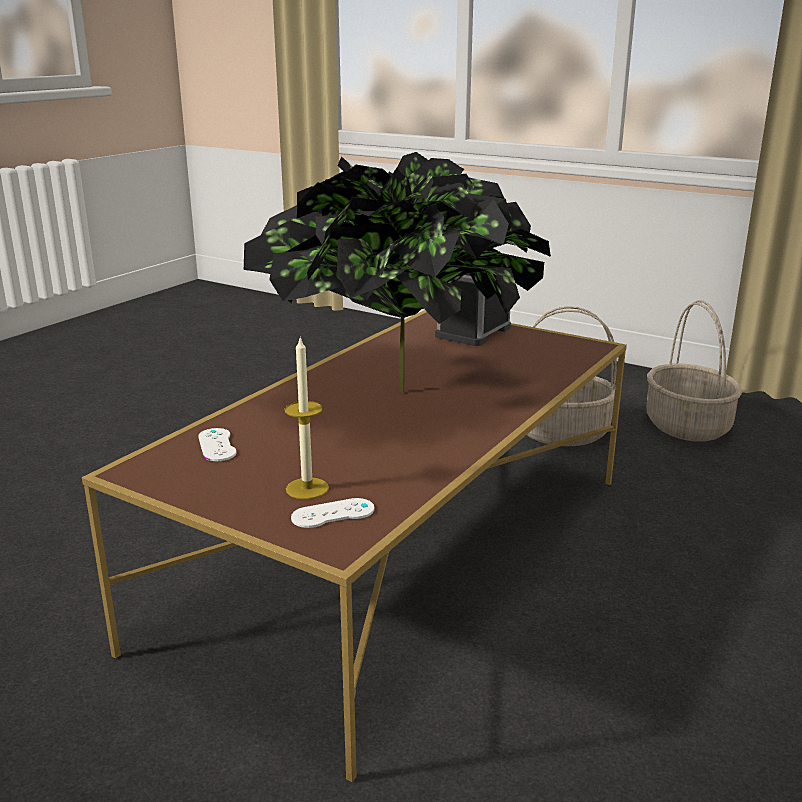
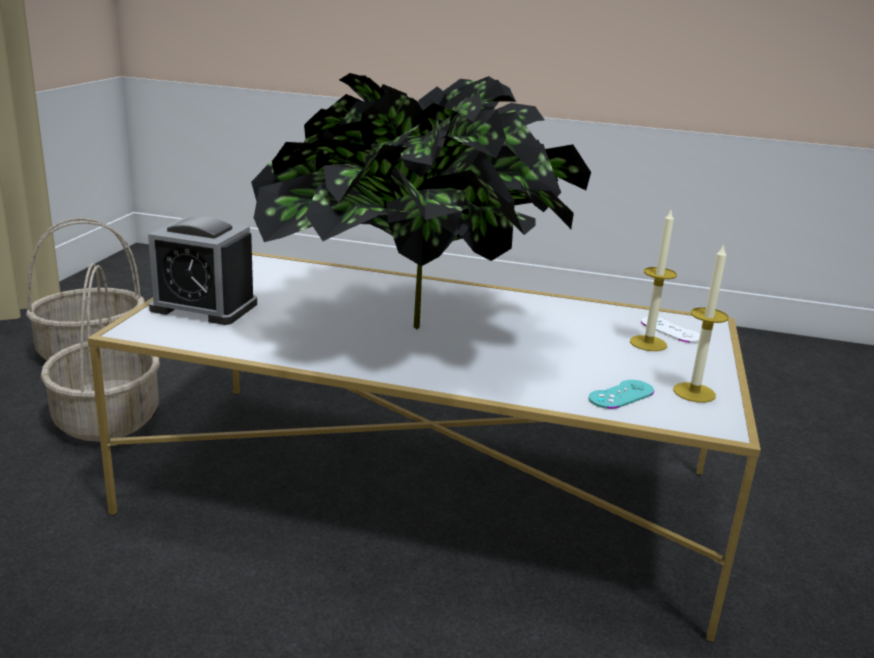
camera: 110 degrees left, 0 degrees up
(190, 479) = (694, 392): none -> candle
(217, 445) = (621, 395): white game controller -> turquoise game controller
(399, 558) = (430, 492): brown coffee table -> white coffee table

